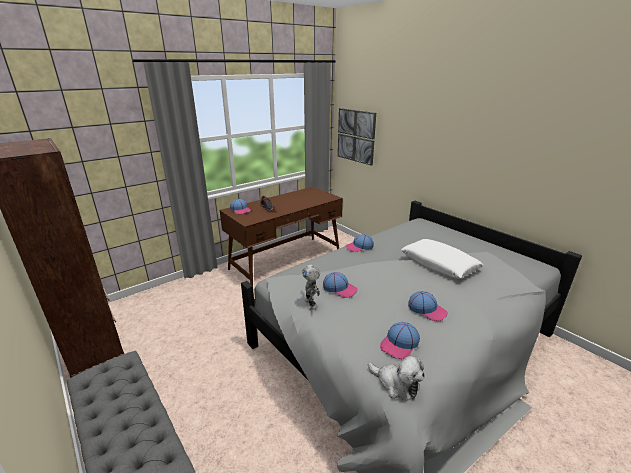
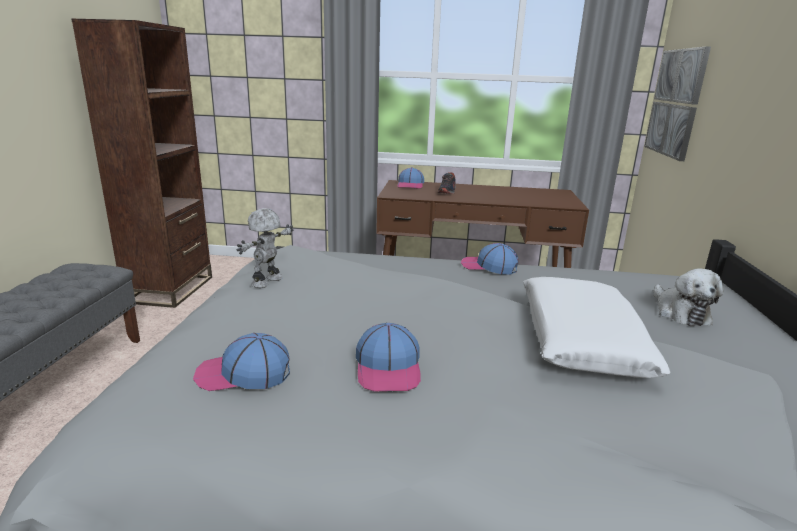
camera: 45 degrees right, 5 degrees down
(340, 288) = (335, 285): cap -> none
(396, 384) = (124, 405): plush toy -> plush toy (680, 313)

